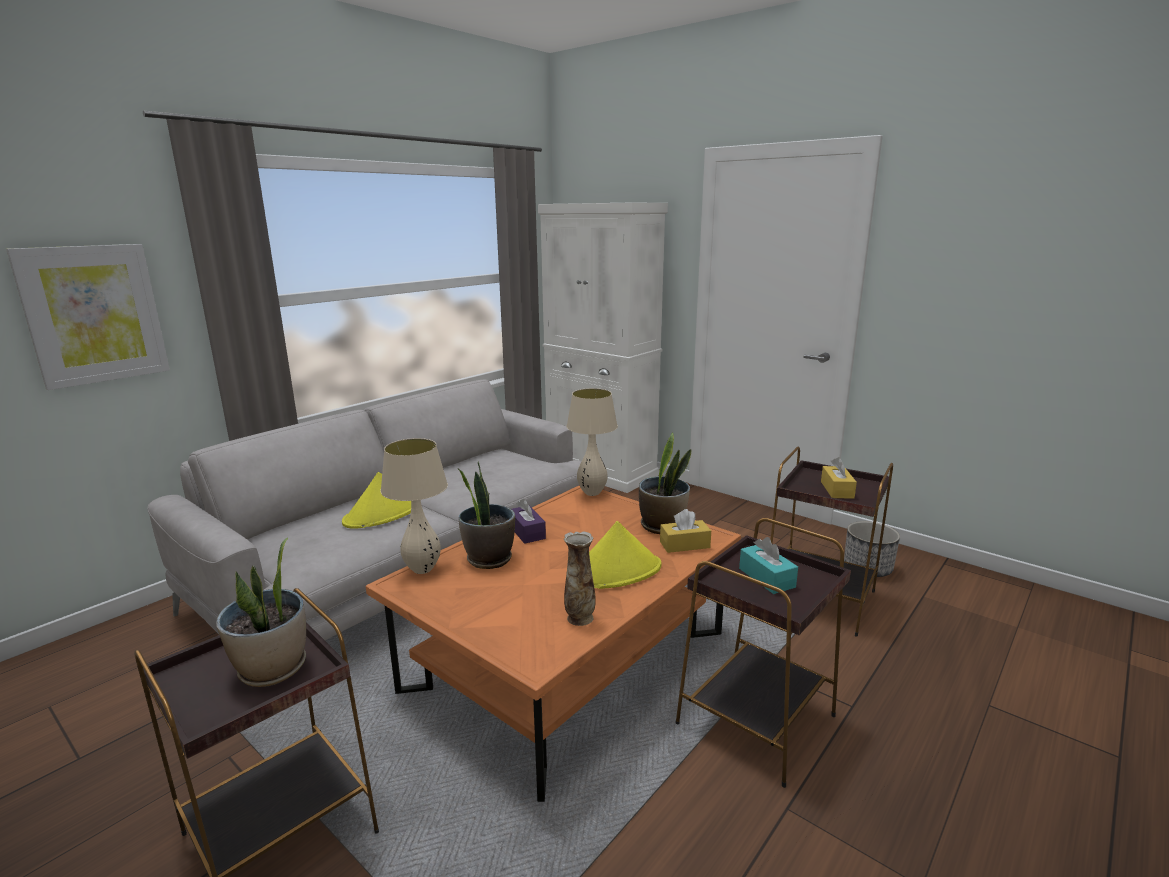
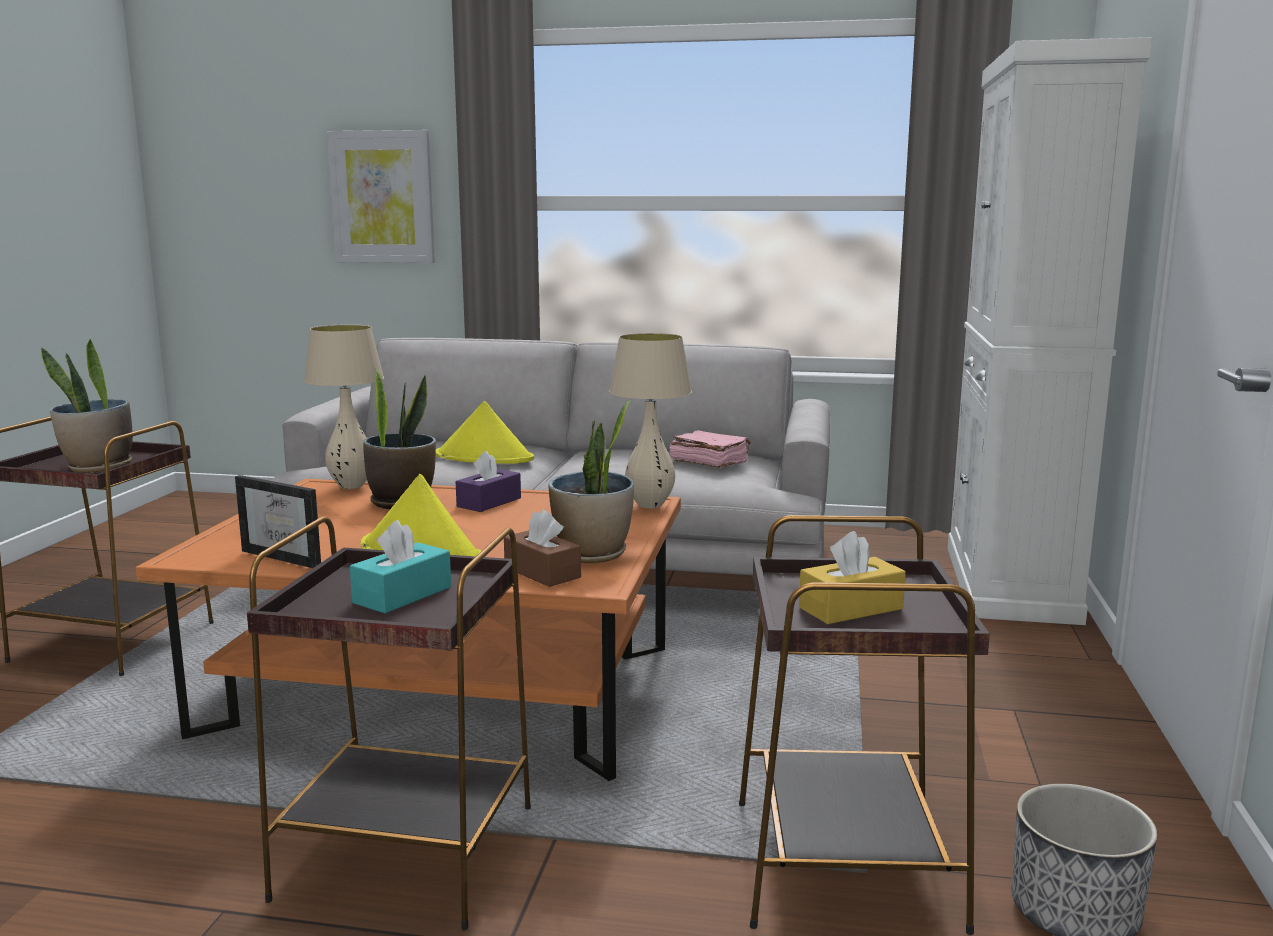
camera: 60 degrees right, 5 degrees down
(501, 461) = (708, 463): none -> pink book
(579, 617) = (291, 556): vase -> picture frame
(684, 545) = (542, 572): yellow tissue box -> brown tissue box

